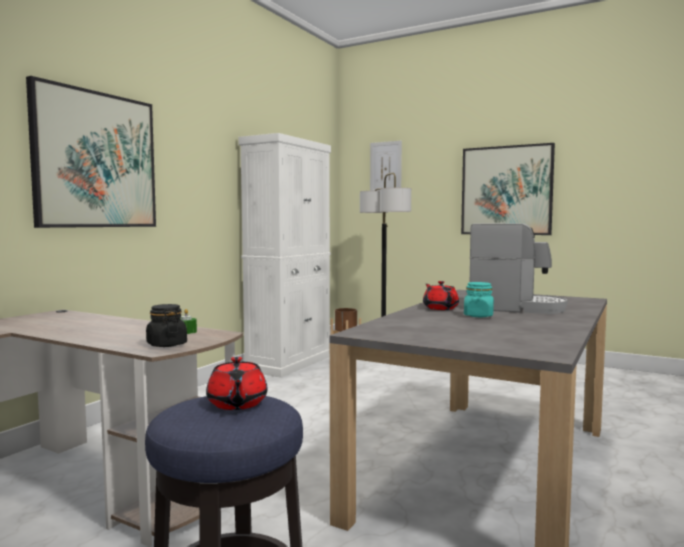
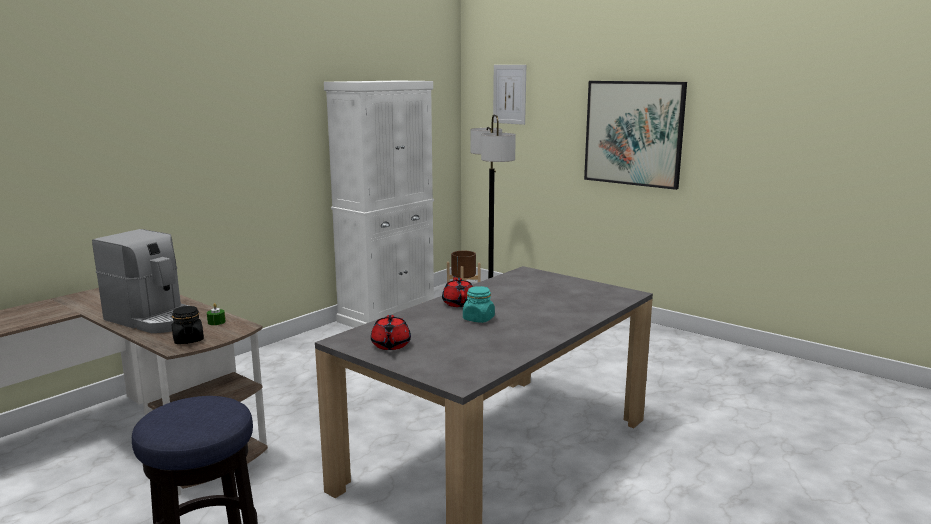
camera: 10 degrees right, 10 degrees up
(96, 160) = (162, 135): picture -> none
(237, 404) = (204, 409): red teapot -> red teapot (390, 345)
(515, 308) = (532, 306): coffee machine -> coffee machine (154, 319)

